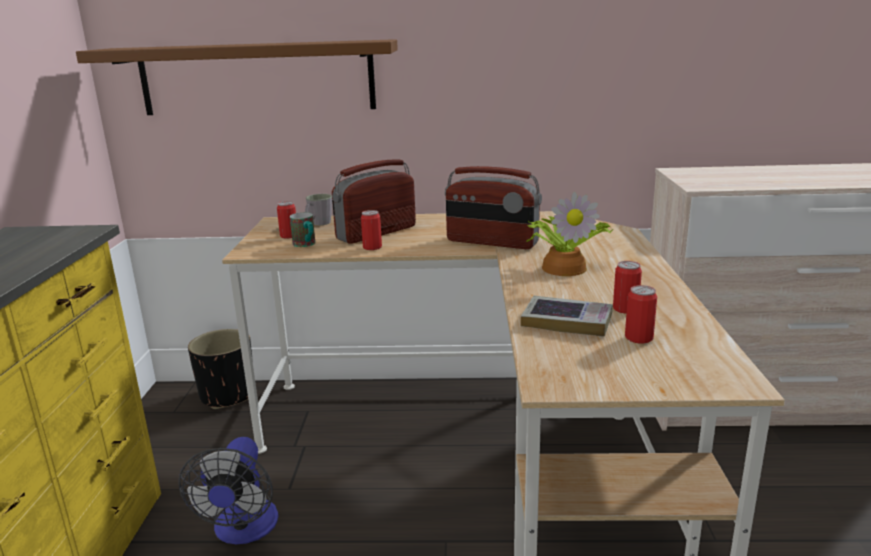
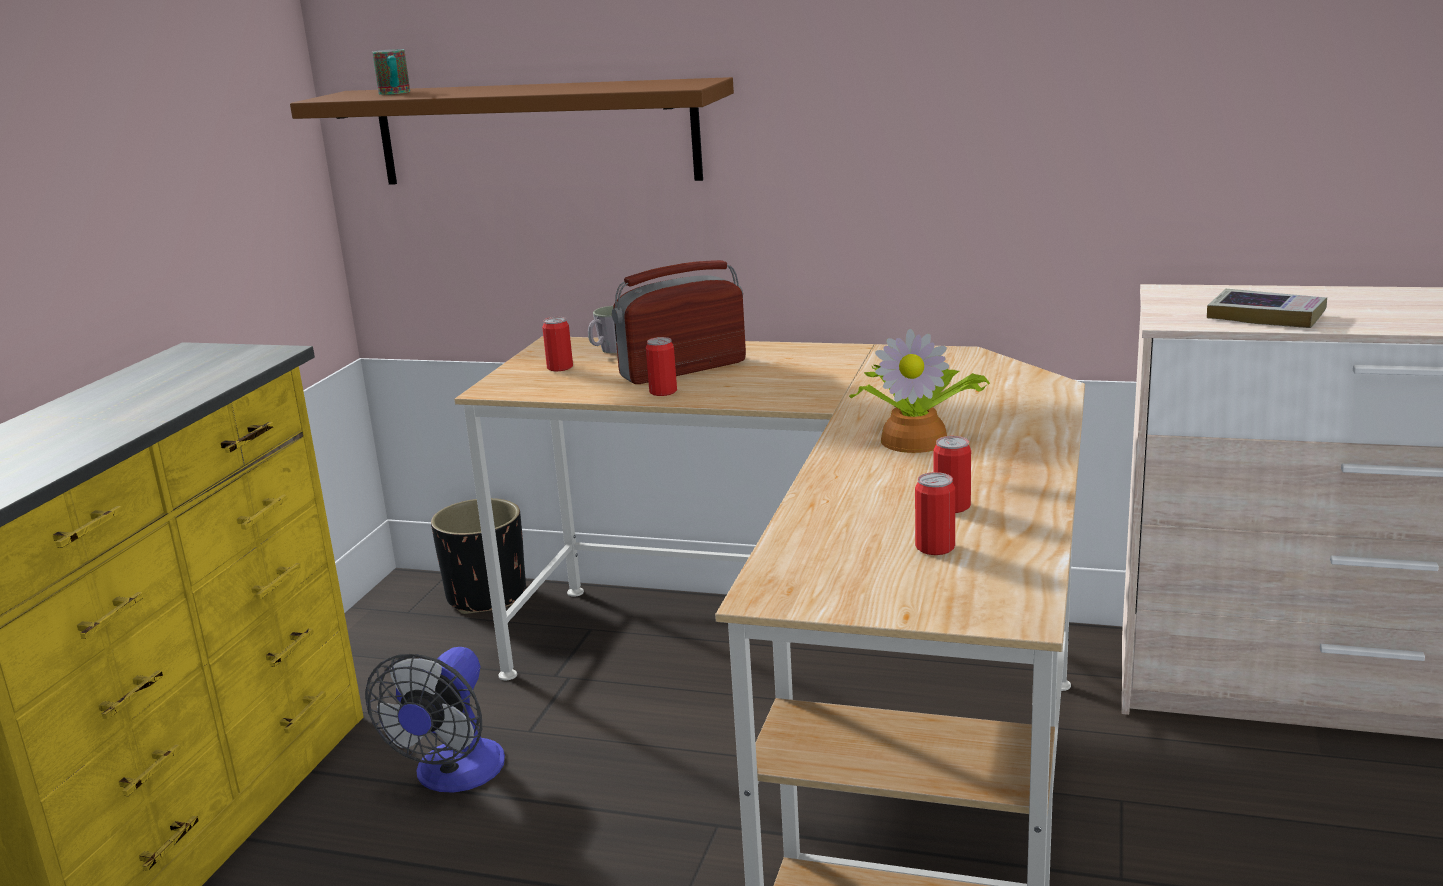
camera: 15 degrees right, 0 degrees up
(306, 245) = (575, 383): mug -> mug (395, 93)
(491, 242) = (839, 394): radio -> none
(567, 321) = (854, 517): book -> book (1266, 316)

